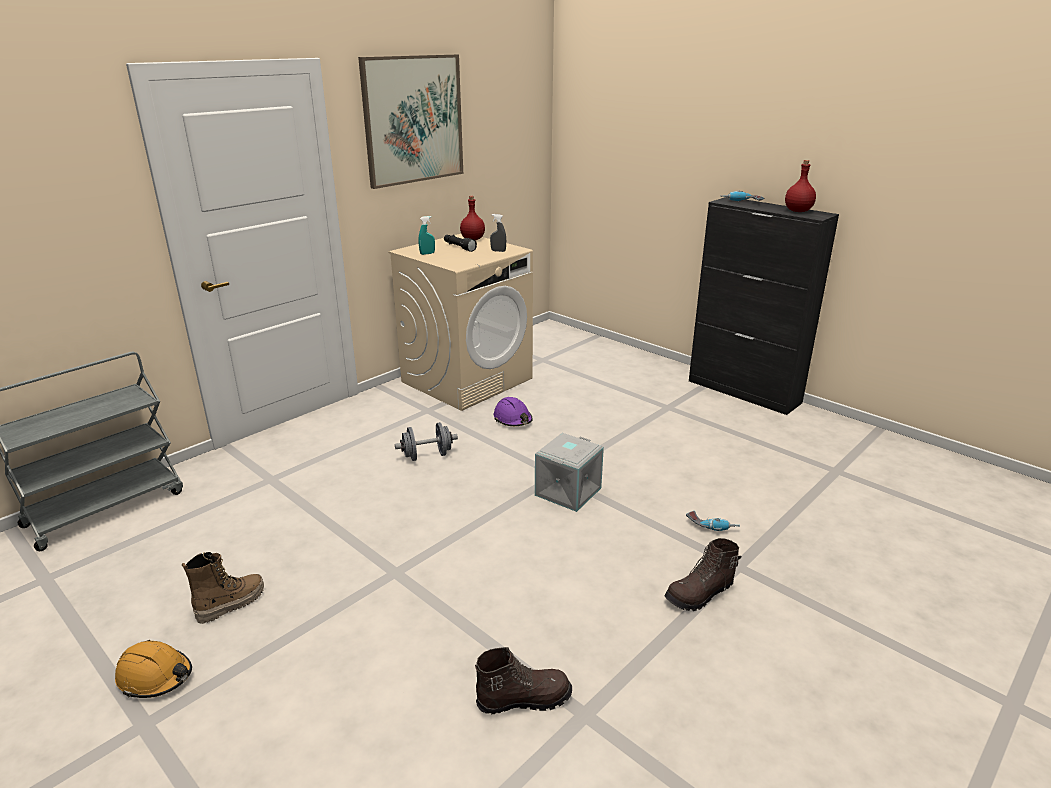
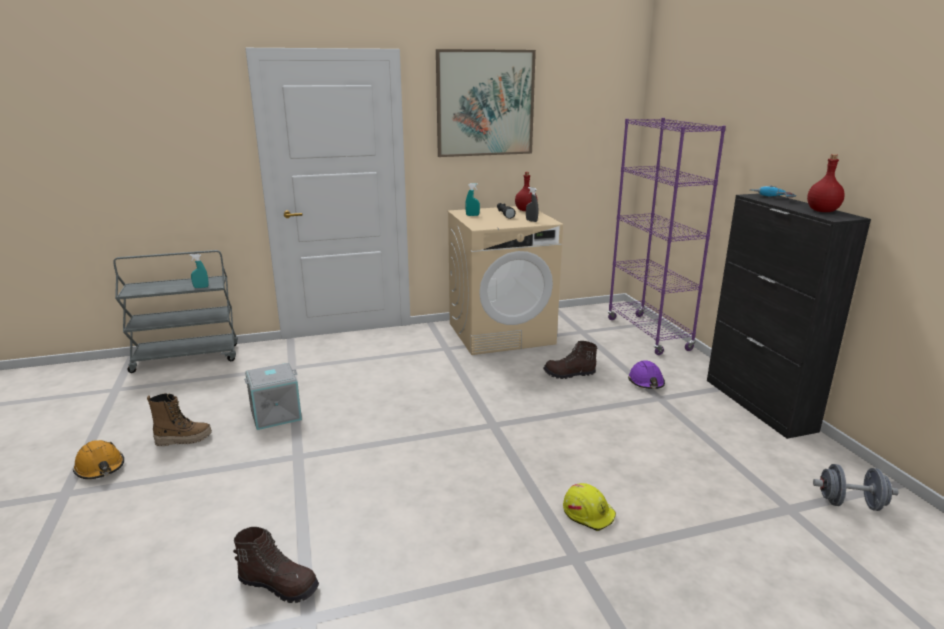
camera: 30 degrees right, 5 degrees down
(124, 407) = (201, 287): none -> turquoise spray bottle
(427, 456) = (410, 381): grey dumbbell -> grey dumbbell (850, 503)
(513, 419) = (505, 372): purple hard hat -> purple hard hat (646, 382)
(567, 491) = (488, 440): grey storage box -> grey storage box (276, 414)
(602, 349) = (648, 334): none -> purple bookcase
(700, 594) = (511, 567): brown boot -> brown boot (569, 374)
(711, 526) = (588, 513): power drill -> yellow hard hat

